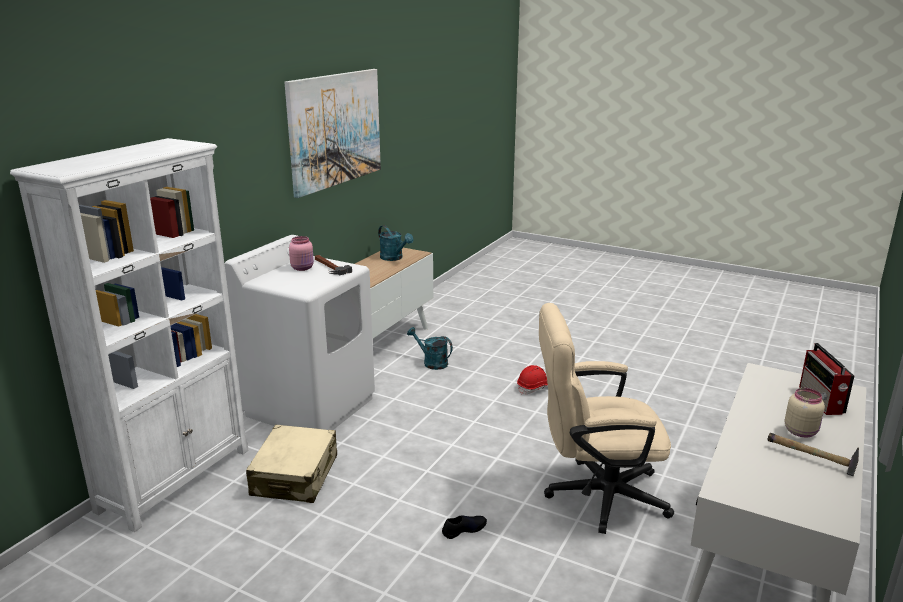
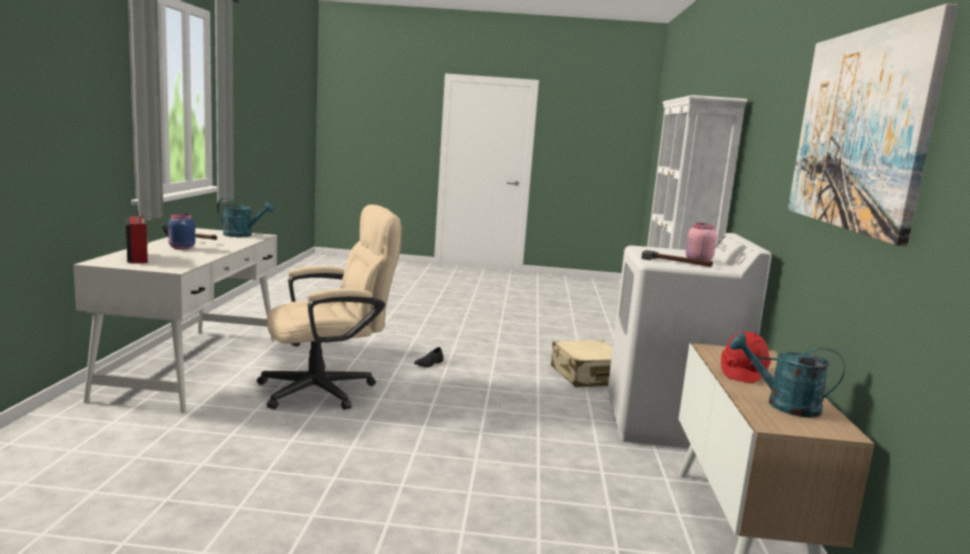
camera: 155 degrees right, 10 degrees down
(431, 362) = (617, 504): turquoise watering can -> turquoise watering can (242, 235)
(533, 388) = (432, 486): red hard hat -> red hard hat (742, 372)
(801, 431) = (181, 248): beige jar -> blue jar

